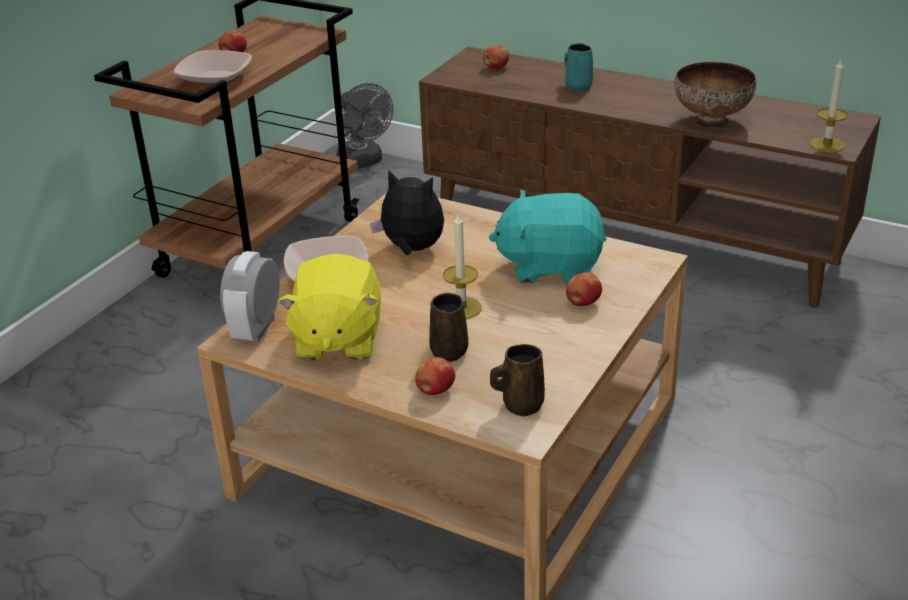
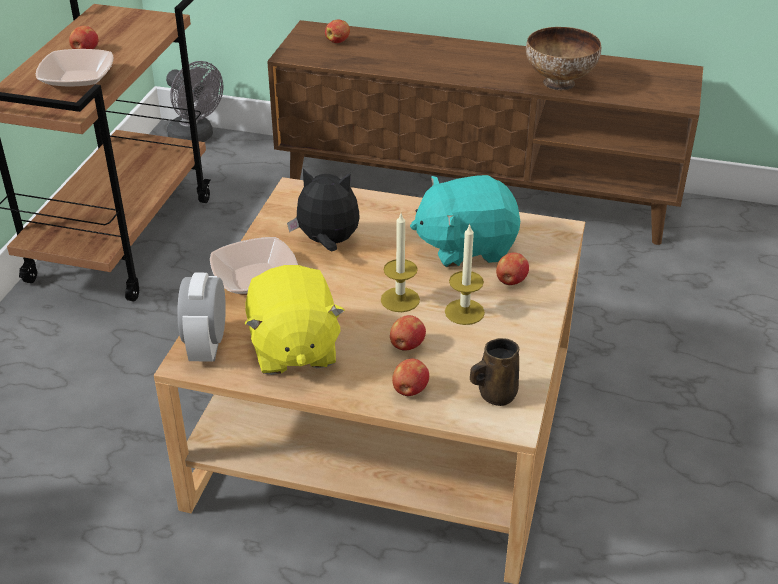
camera: 15 degrees left, 5 degrees up
(449, 350) = (406, 346): brown mug -> apple
(577, 86) = (423, 56): turquoise mug -> none
(827, 144) = (669, 99): candle -> candle (464, 312)

